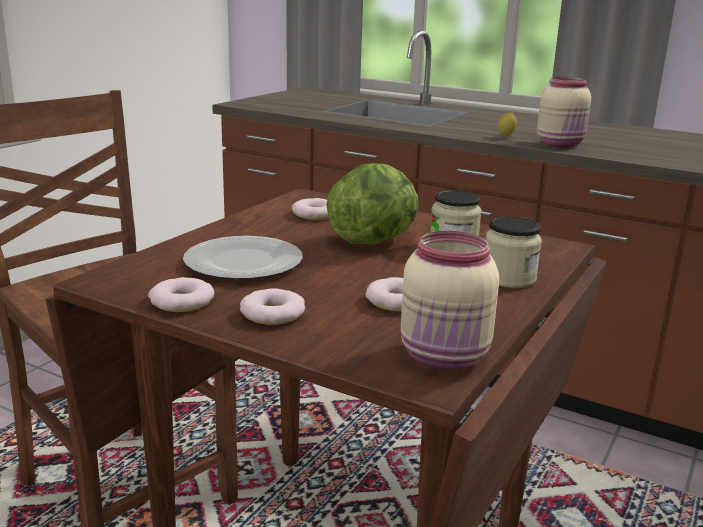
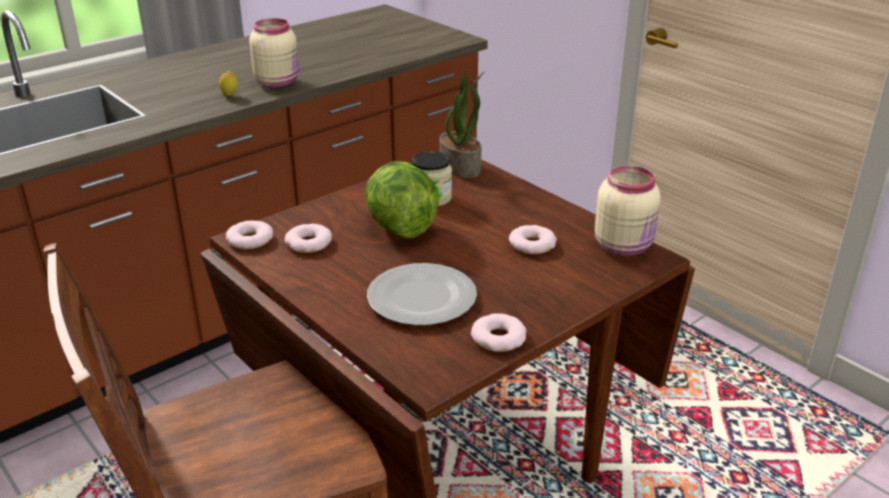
camera: 70 degrees left, 10 degrees up
(272, 313) = (537, 298): donut -> donut (250, 240)
(508, 278) = (506, 194): jar -> none
(546, 250) = (461, 167): none -> potted plant

